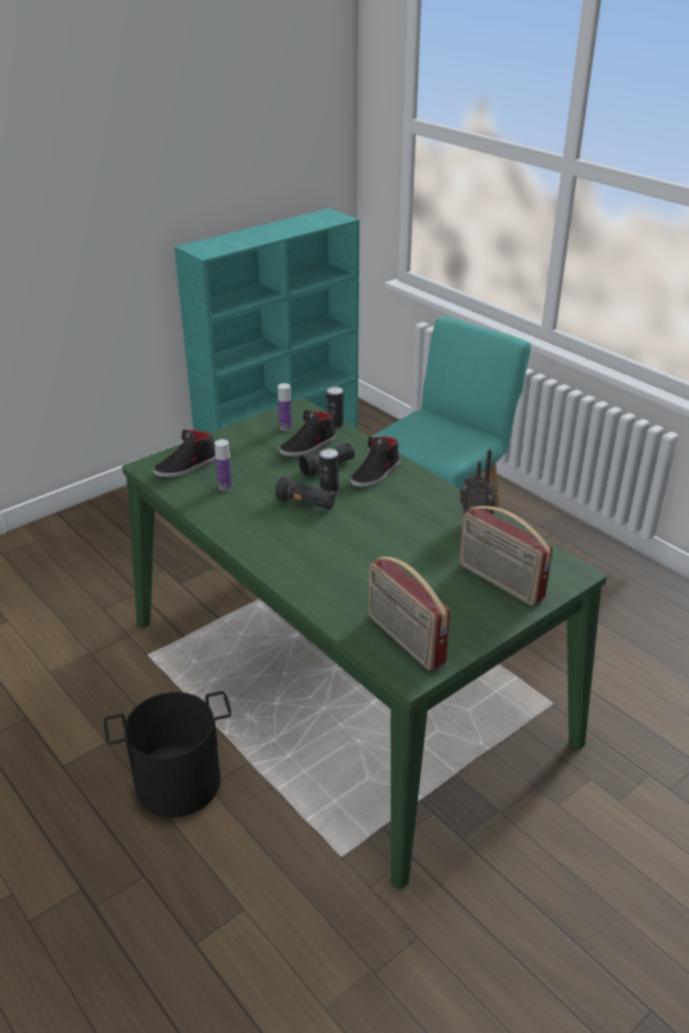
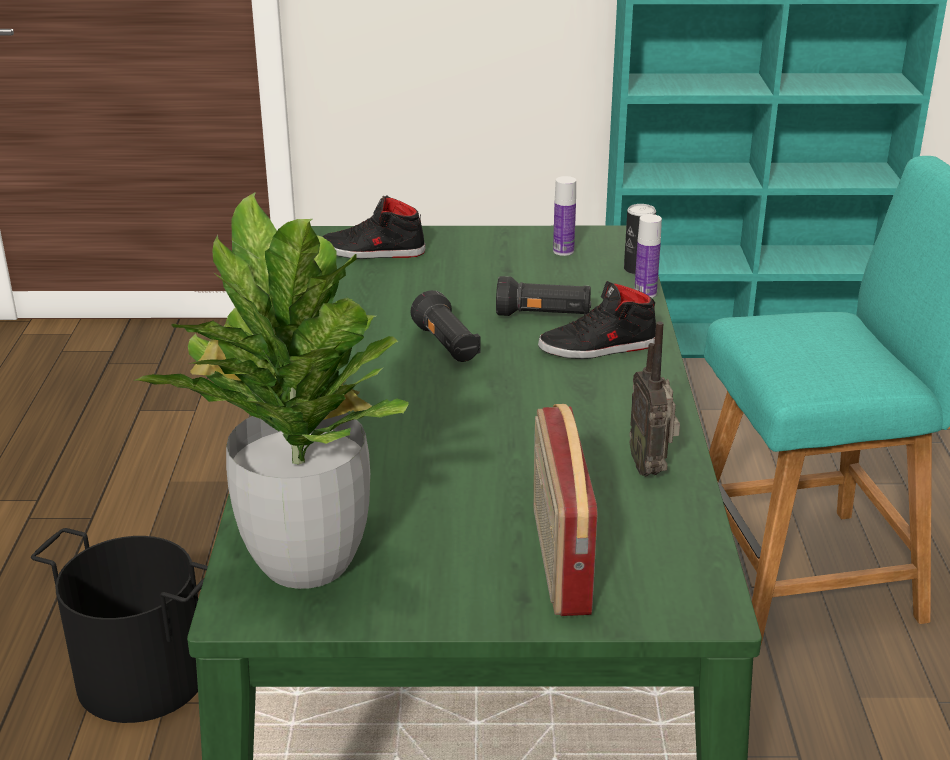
camera: 40 degrees right, 5 degrees down
(225, 487) = (381, 288): bottle -> bottle (645, 293)
(308, 446) = (558, 282): black shoe -> none
(329, 489) = (505, 340): can -> none
(404, 640) = (305, 561): radio -> potted plant

